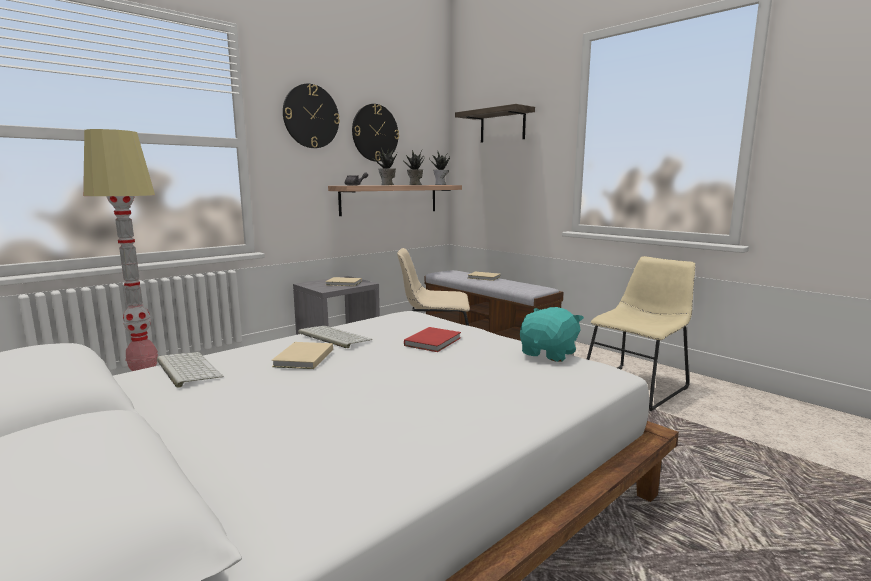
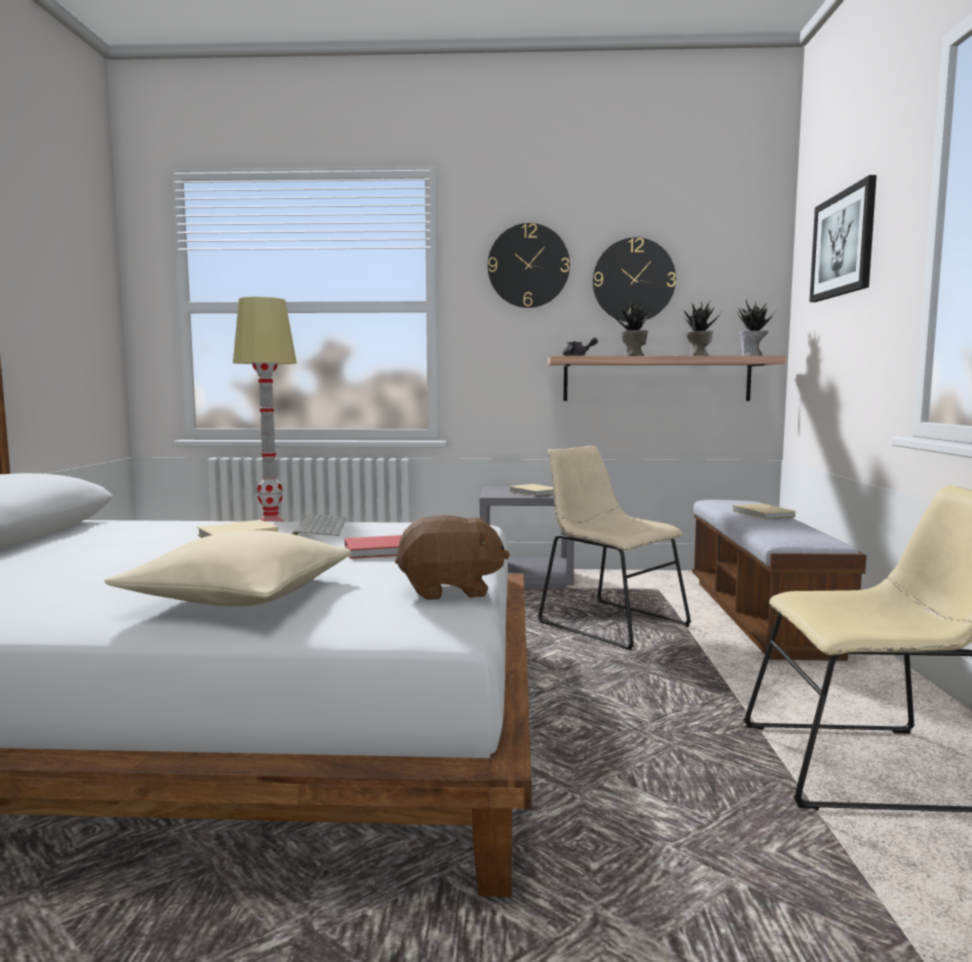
camera: 45 degrees right, 5 degrees down
(186, 369) = (159, 524): keyboard -> none
(483, 394) = (240, 597): none -> beige pillow
(502, 126) = (843, 244): shelf -> picture
(549, 354) = (450, 591): turquoise plush toy -> brown plush toy

